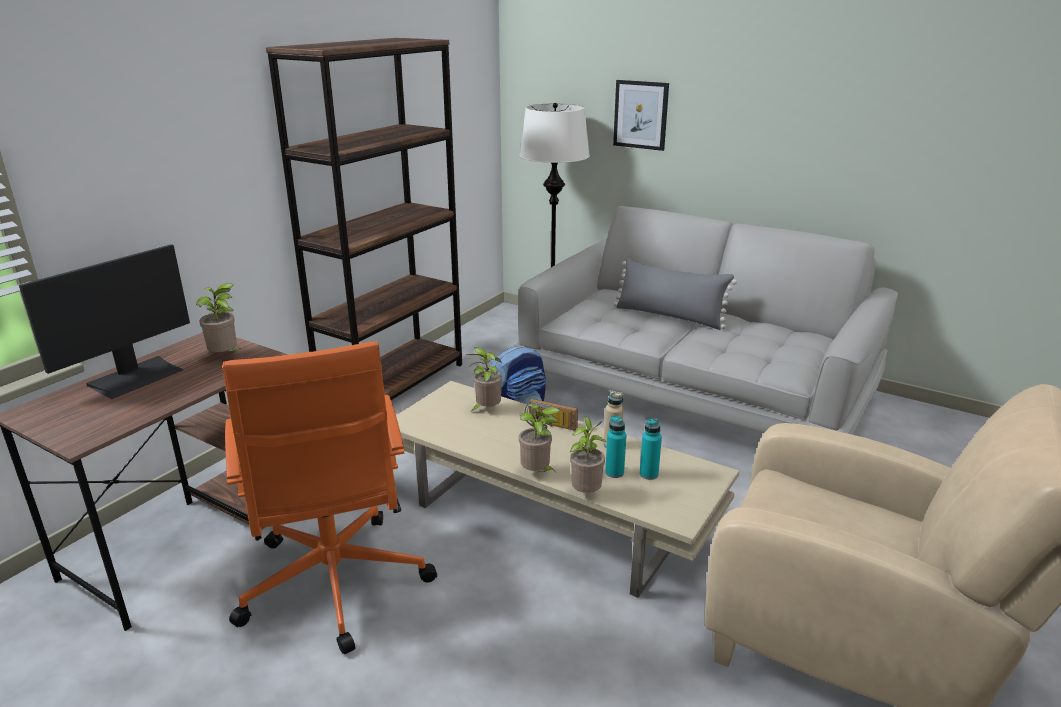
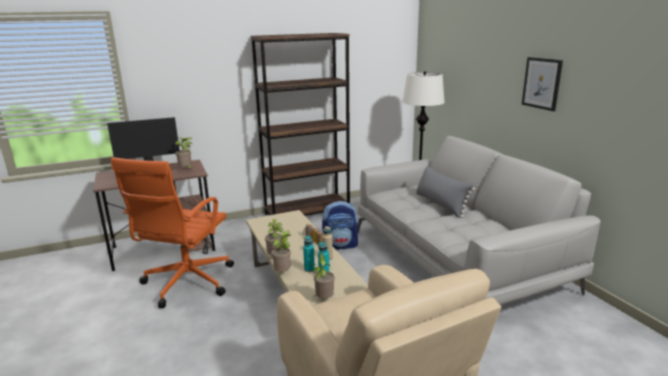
camera: 35 degrees right, 5 degrees down
(486, 410) = (295, 226): potted plant -> potted plant (323, 299)
(640, 115) = (473, 81): picture -> picture (542, 83)

